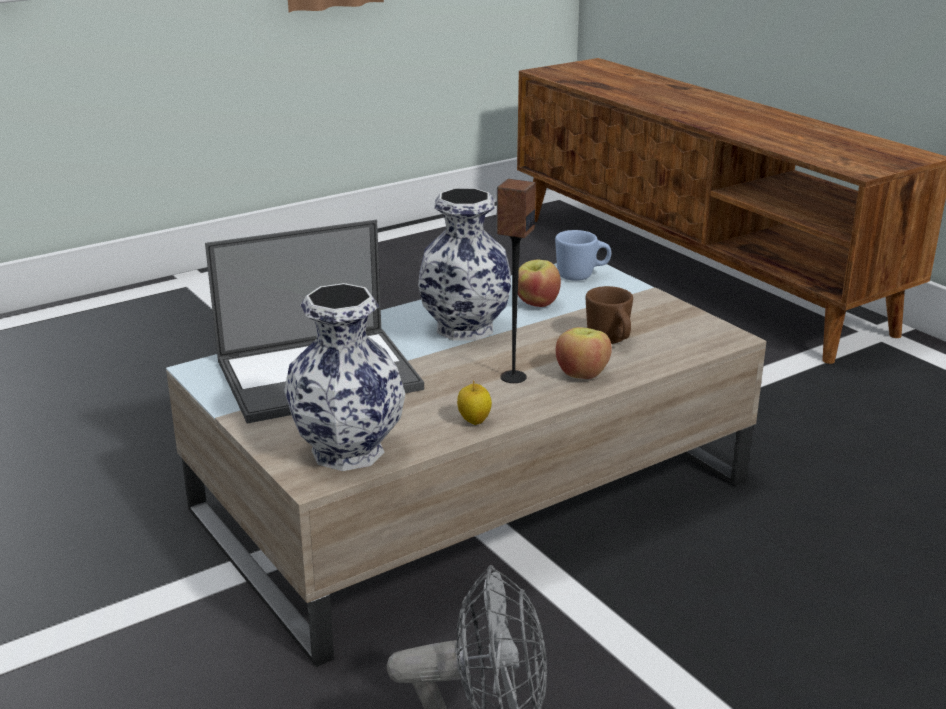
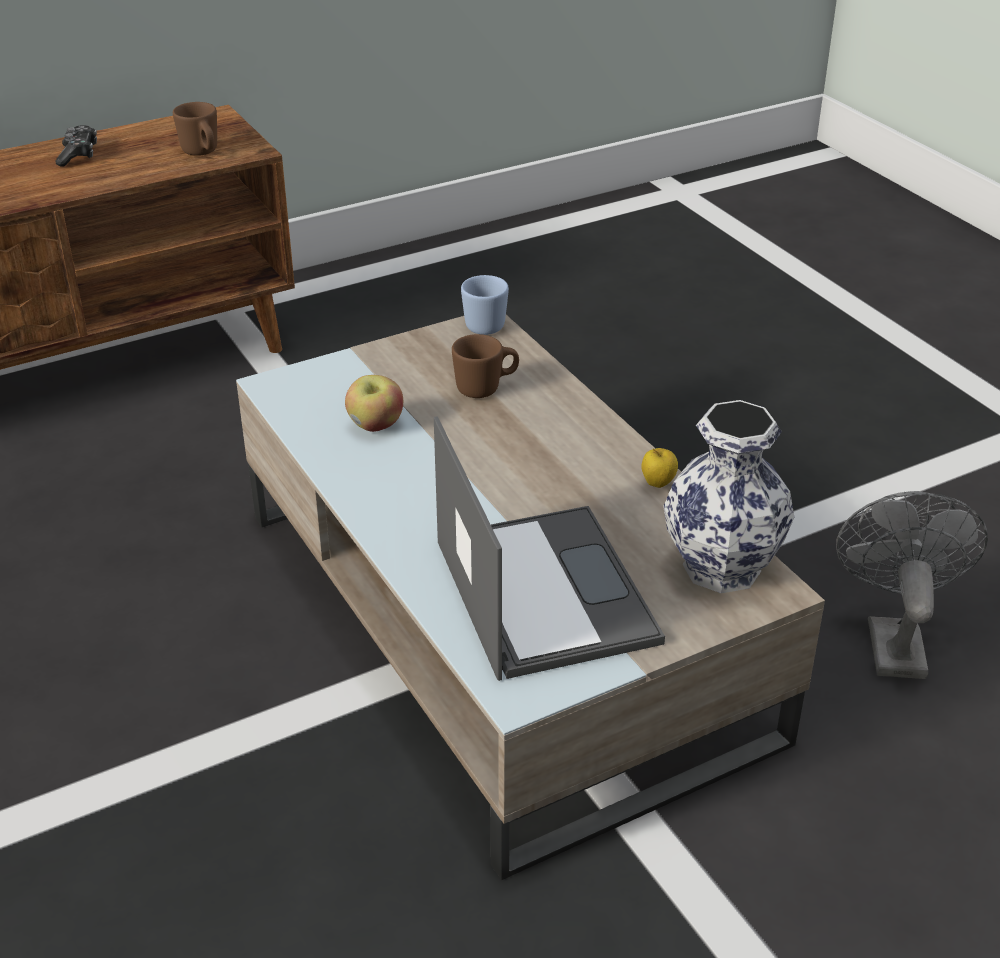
camera: 85 degrees left, 10 degrees up
(464, 327) = (431, 479): vase -> none
(512, 377) = (562, 454): speaker -> none
(582, 276) = (303, 388): blue mug -> blue mug (485, 323)
(582, 374) = (559, 412): apple -> none
(799, 128) = (78, 155): none -> game controller
(840, 158) = (202, 153): none -> brown mug

